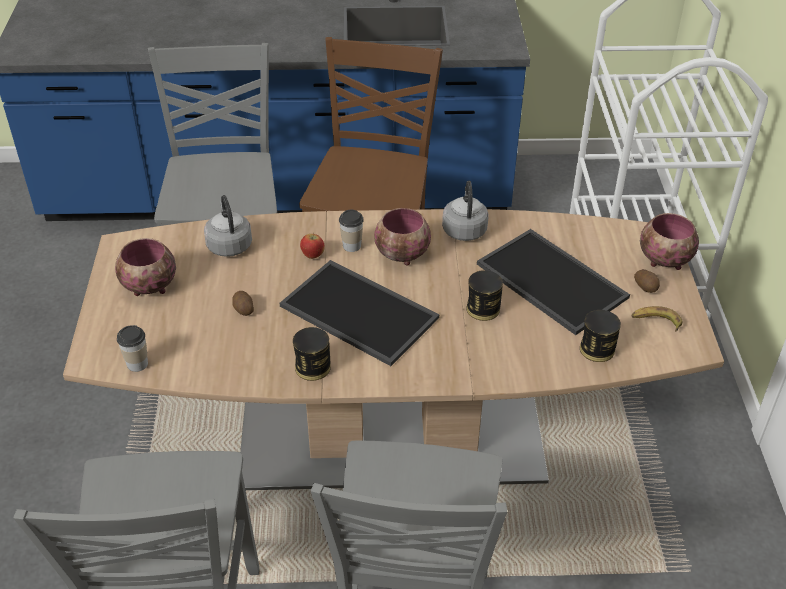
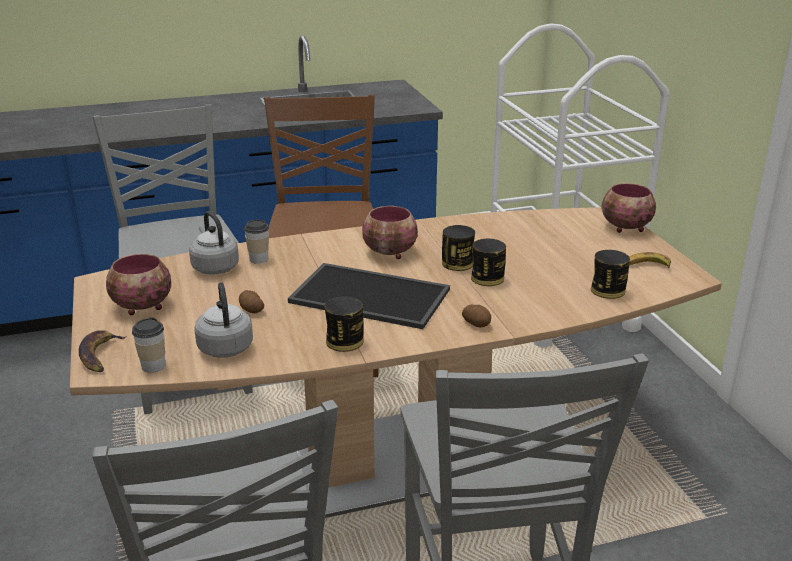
camera: 15 degrees left, 15 degrees down
(97, 341) = (99, 355): none -> banana
(312, 255) = (303, 264): apple -> none
(351, 246) = (338, 253): cup -> cup (258, 259)
(462, 282) = (457, 263): none -> can
(464, 229) = (438, 230): grey kettle -> grey kettle (225, 346)
(549, 281) = (535, 252): tray -> none
(646, 287) = (622, 245): potato -> potato (477, 323)

